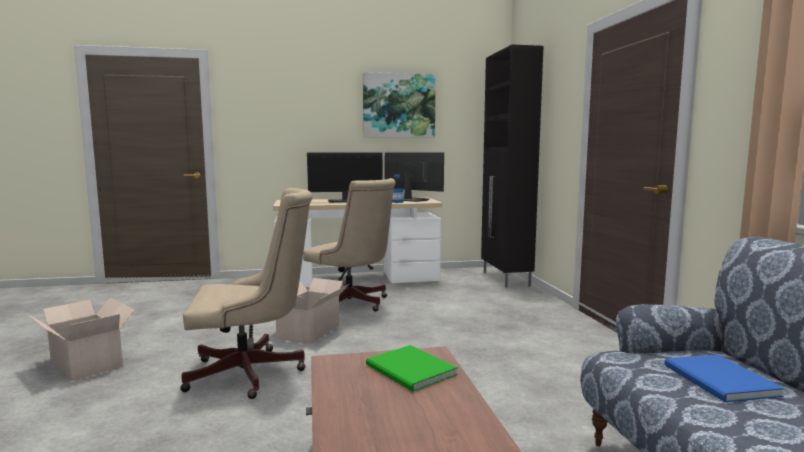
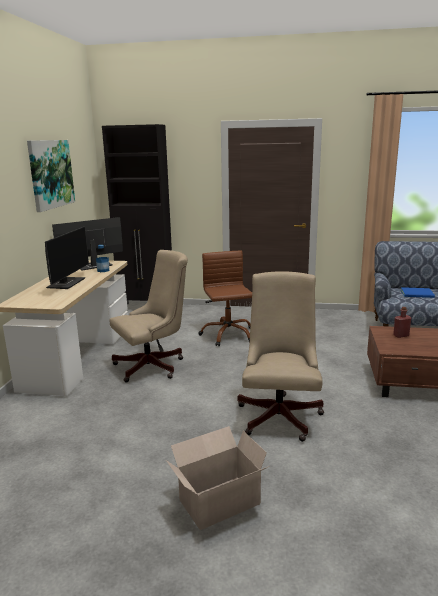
camera: 70 degrees left, 10 degrees up
(310, 331) = (207, 388): cardboard box -> none
(410, 371) = (401, 335): green book -> red bottle
(469, 321) = (227, 335): none -> brown office chair

